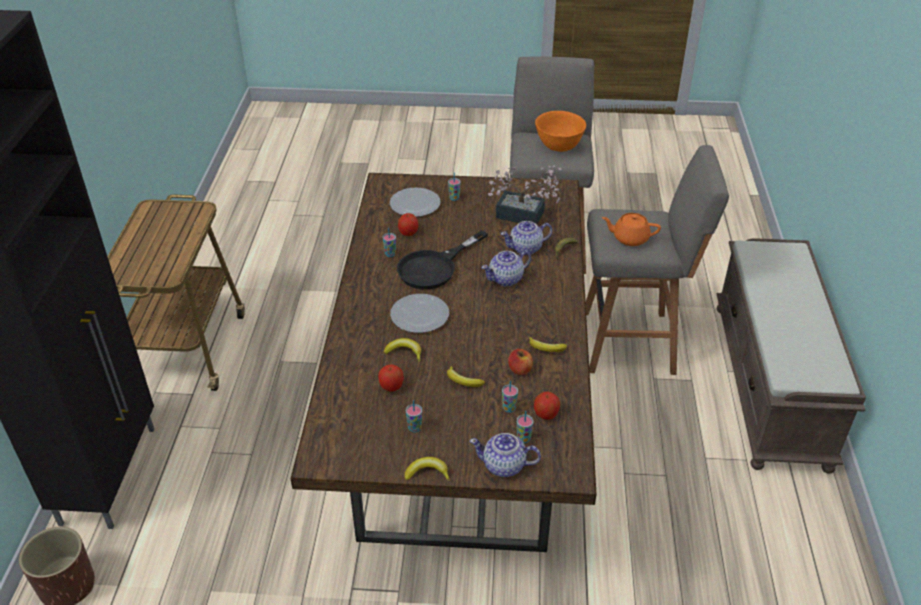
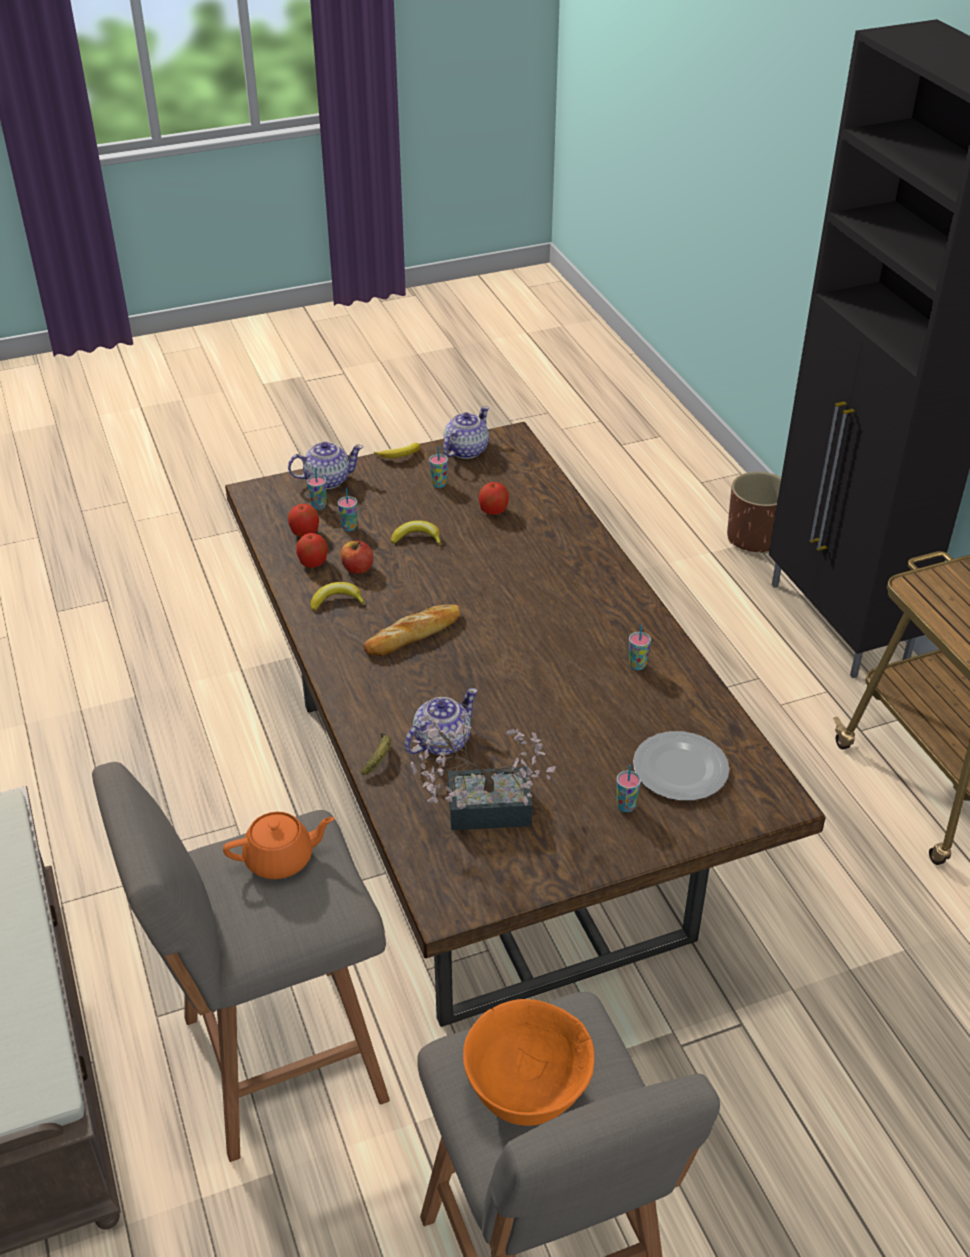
camera: 155 degrees right, 0 degrees up
(404, 352) = (507, 547): banana -> none
(408, 233) = (642, 709): apple -> apple (313, 563)
(419, 315) = (524, 594): plate -> none
(434, 267) = (557, 665): black frying pan -> none
(506, 279) = (441, 679): teapot -> teapot (465, 450)
(507, 310) = (414, 634): none -> bread

